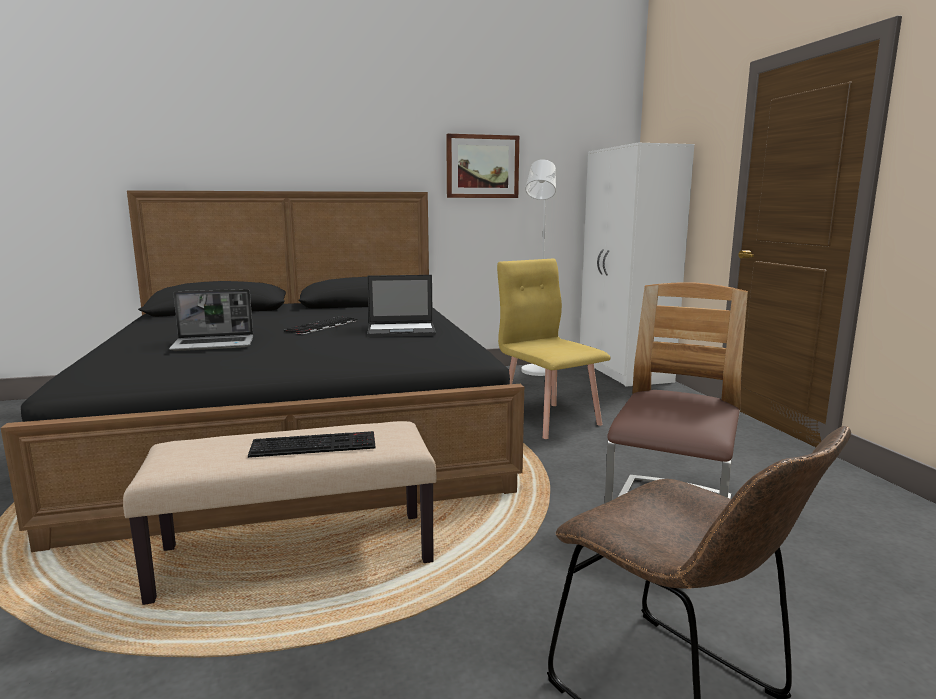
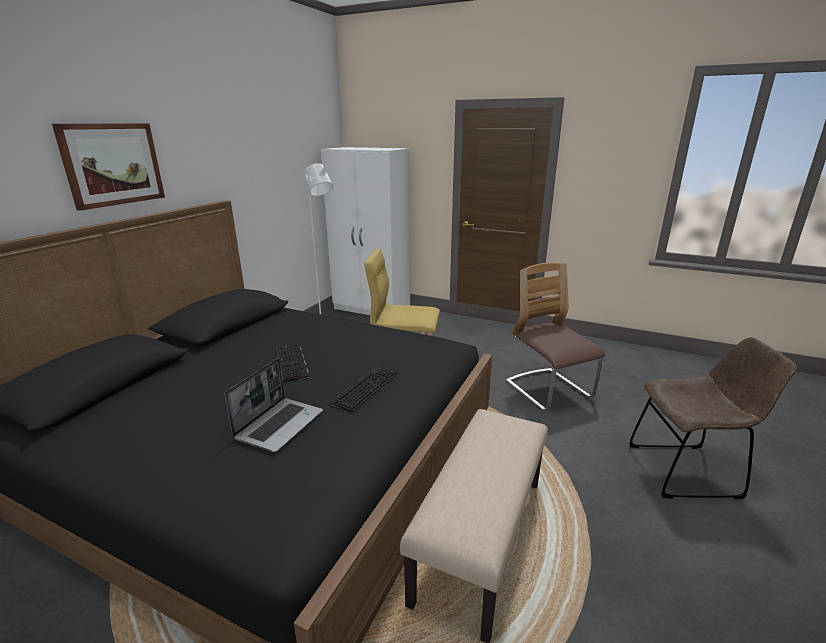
camera: 50 degrees left, 10 degrees up
(315, 444) = (501, 456): keyboard -> keyboard (365, 387)
(402, 330) = (363, 342): laptop -> none
(482, 166) = (259, 169): picture -> picture (113, 164)

